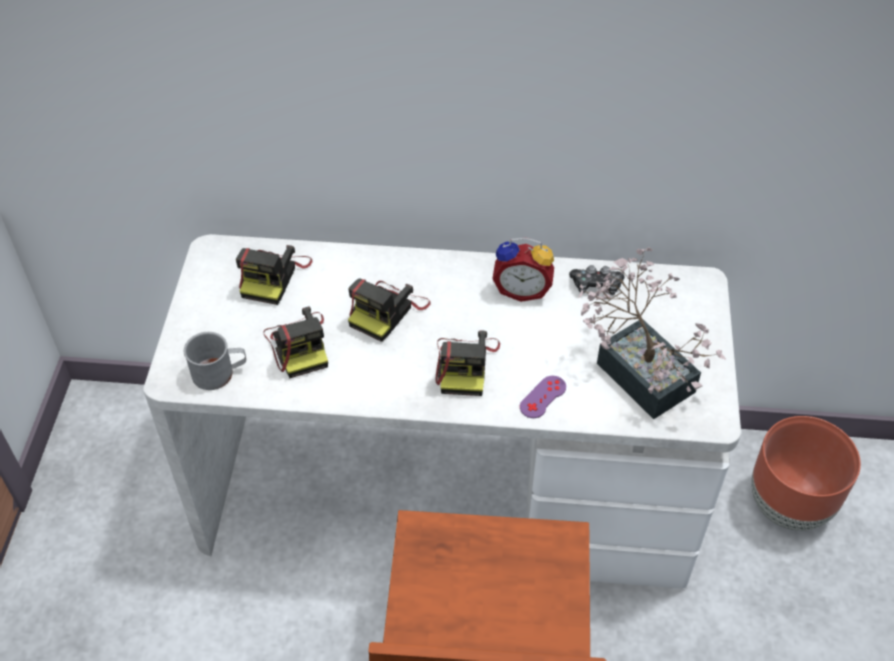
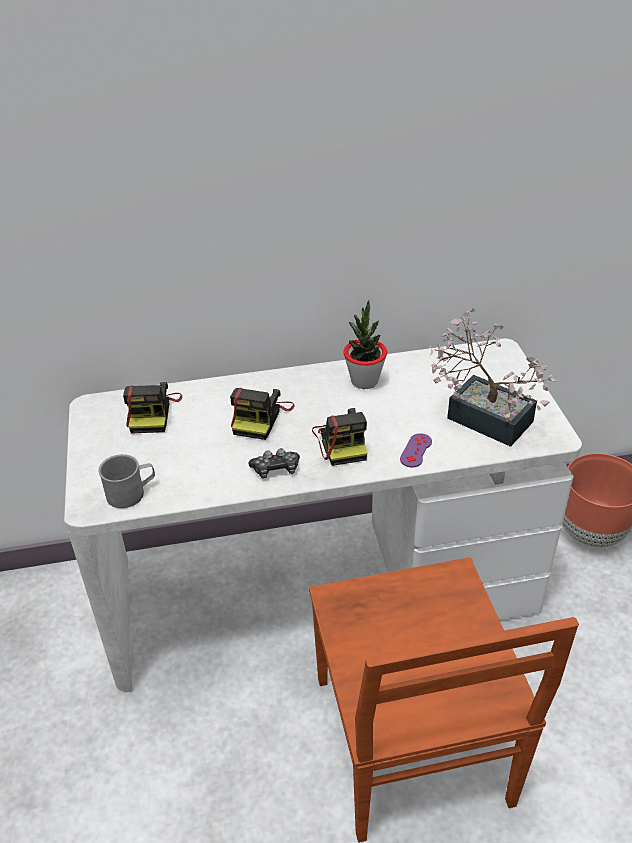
camera: 15 degrees left, 10 degrees down
(299, 345) = (195, 457): camera -> none
(522, 289) = (364, 381): alarm clock -> potted plant
(596, 286) = (421, 367): game controller -> game controller (276, 469)

